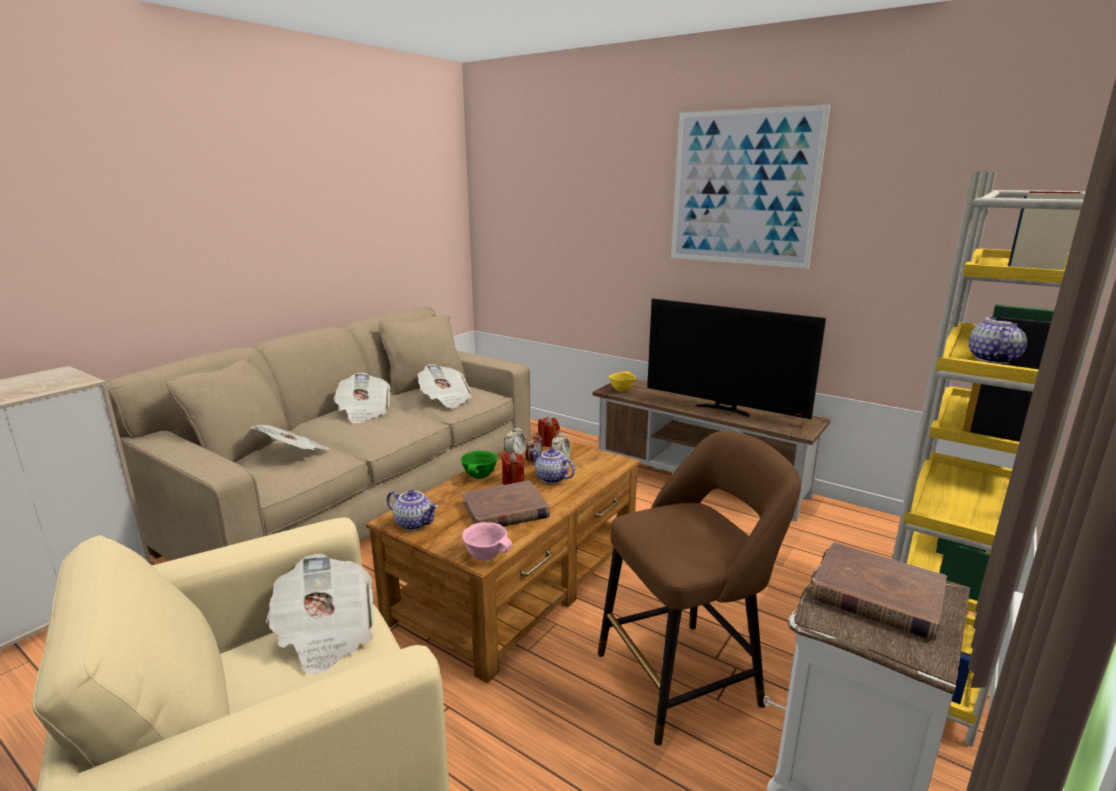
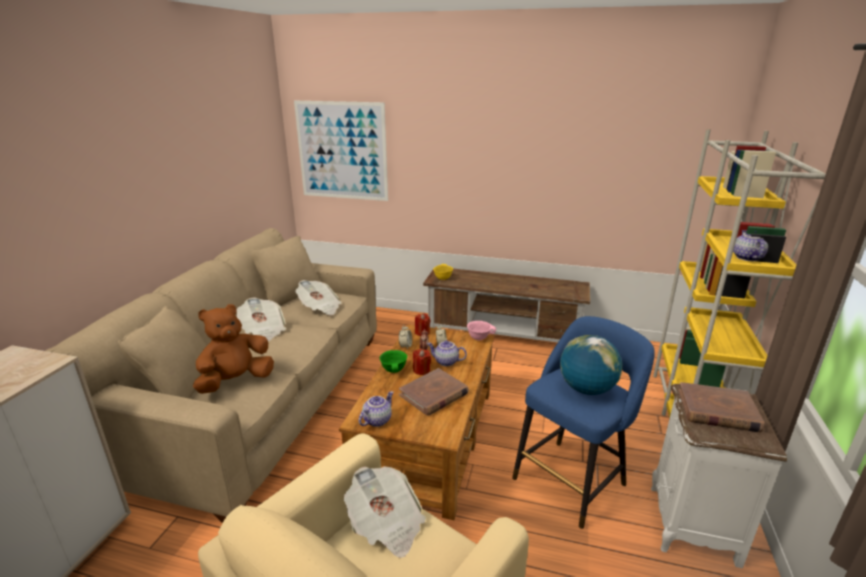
camera: 20 degrees left, 5 degrees up
(294, 454) = (236, 381): newspaper -> brown plush toy
(414, 523) = (377, 420): teapot -> teapot turned 60 degrees counterclockwise
(487, 556) = (448, 433): pink bowl -> pink bowl (479, 338)
(685, 676) = (572, 478): brown stool -> blue stool
(693, 532) = (586, 389): none -> globe
(724, 409) = (522, 285): television -> none
(743, 188) = (523, 127): picture -> picture (342, 151)

